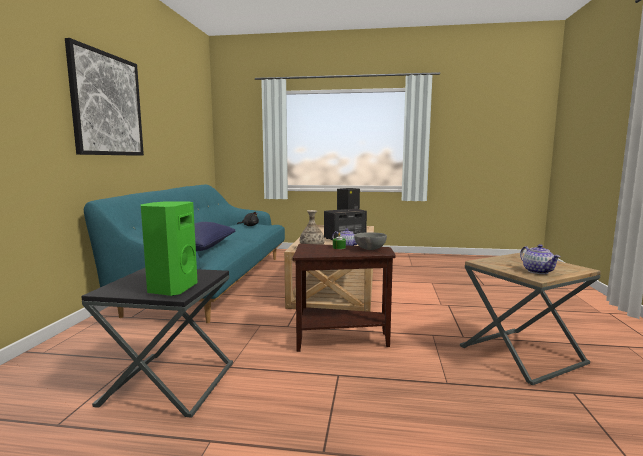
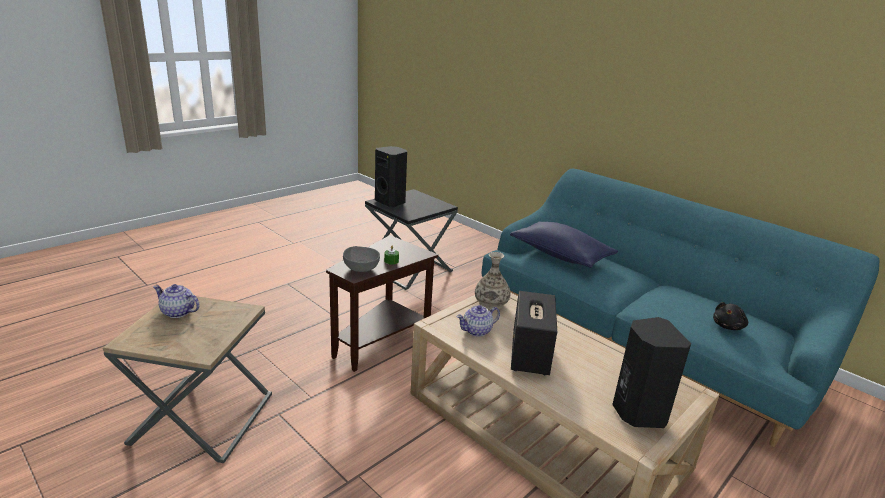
camera: 125 degrees right, 15 degrees up
(107, 104) = (650, 79): picture -> none
(171, 289) = (391, 202): green speaker -> black speaker

